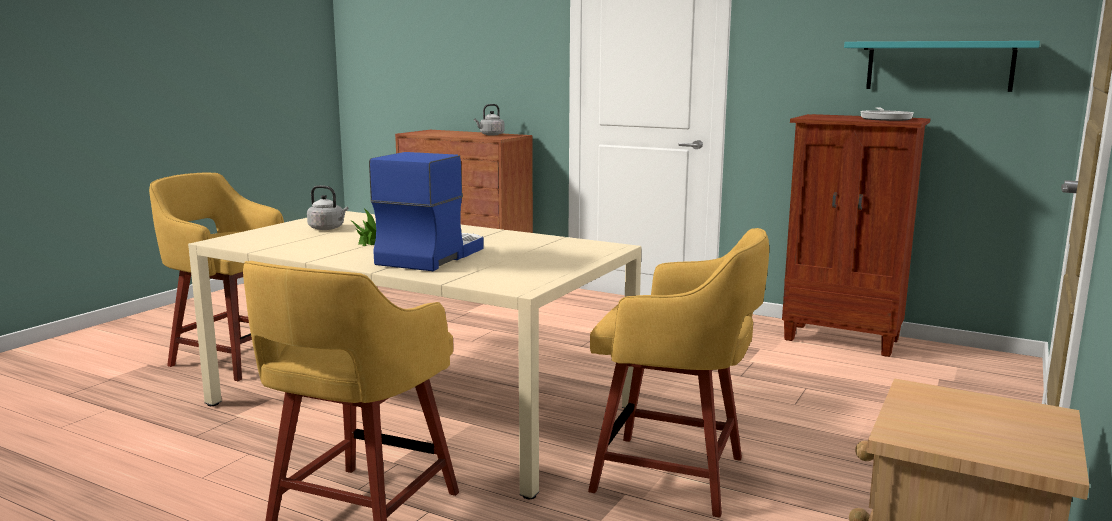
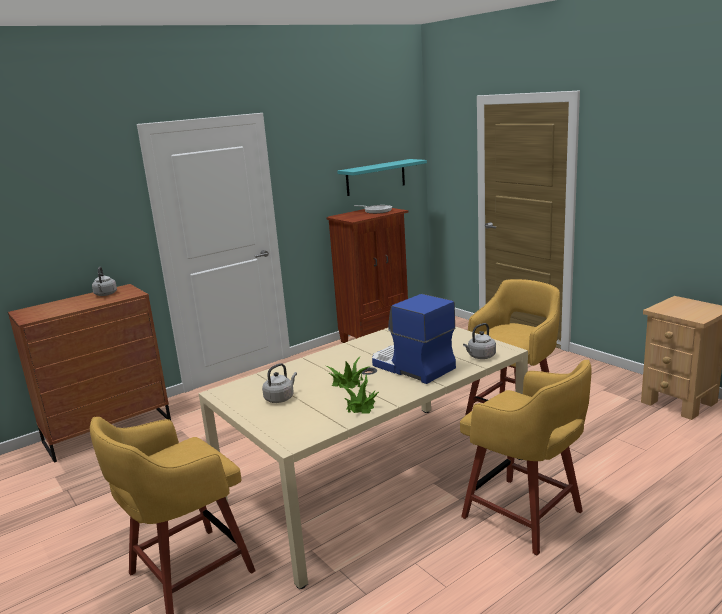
camera: 65 degrees left, 5 degrees up
(309, 251) = (361, 405): none -> potted plant
(486, 279) = (480, 356): none -> grey kettle

